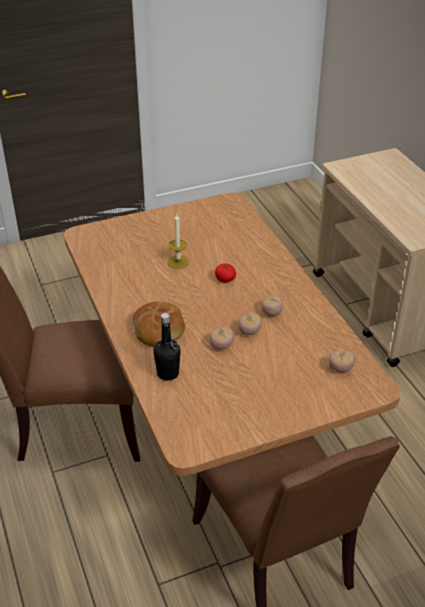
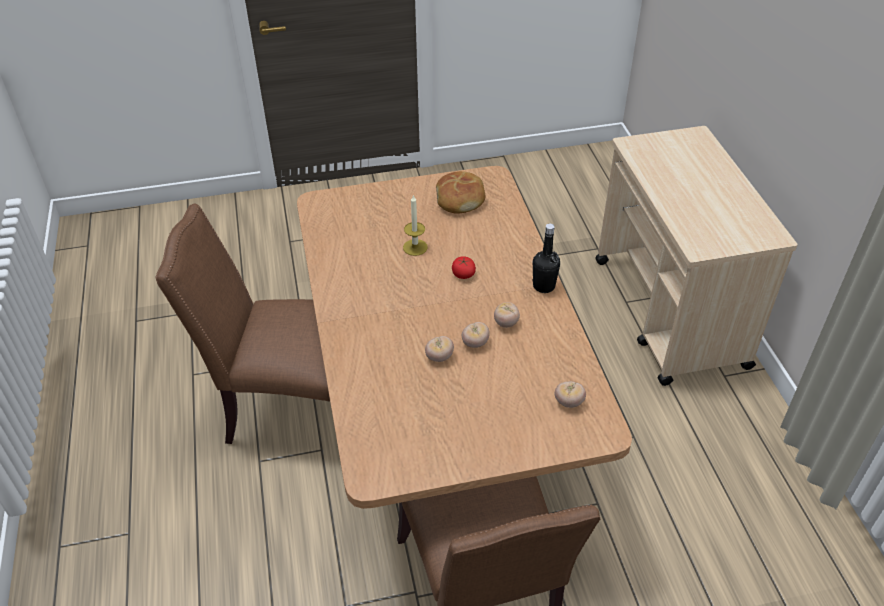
camera: 10 degrees right, 5 degrees up
(159, 330) = (374, 329): bread -> bread (460, 199)
(168, 373) = (371, 383): black bottle -> black bottle (544, 286)

